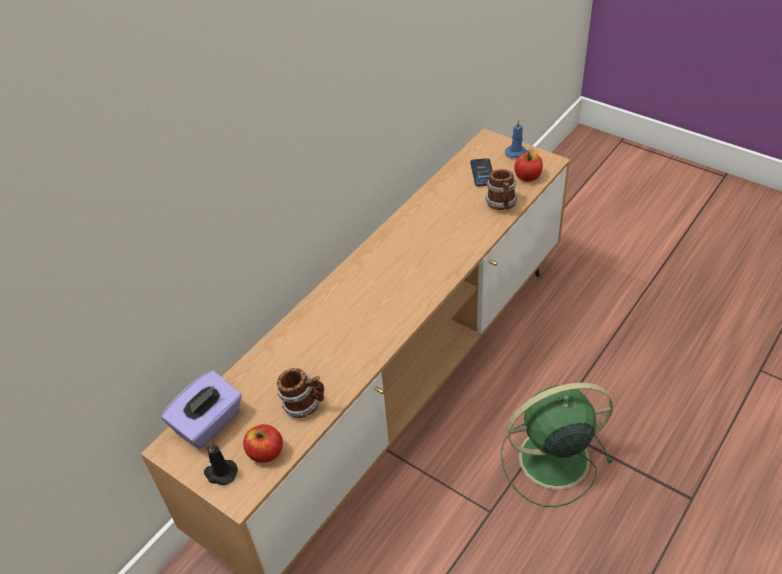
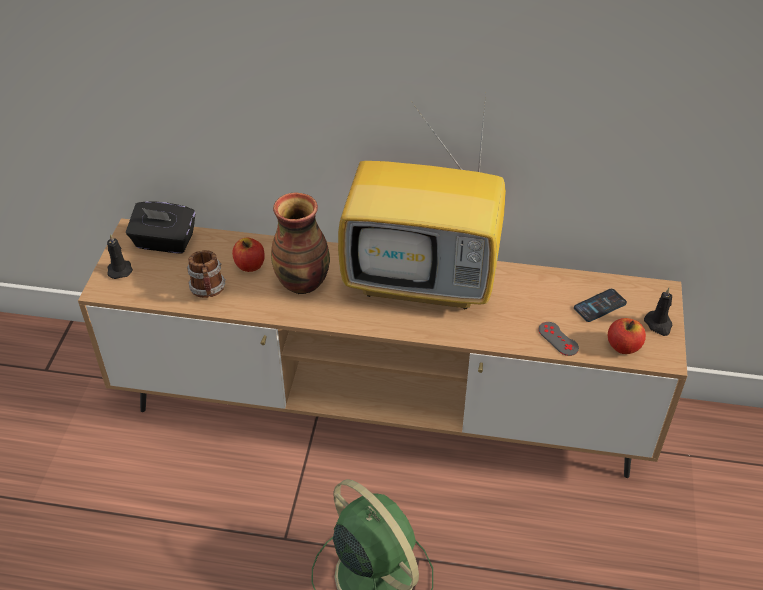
camera: 60 degrees right, 0 degrees up
(209, 423) = (164, 242): purple tissue box -> black tissue box
(266, 452) = (150, 287): apple -> apple (250, 265)
(341, 332) = (303, 282): none -> vase
(392, 254) = (425, 280): none -> television
(501, 205) = (558, 339): mug -> grey game controller
(517, 153) = (658, 324): blue candle -> black candle

